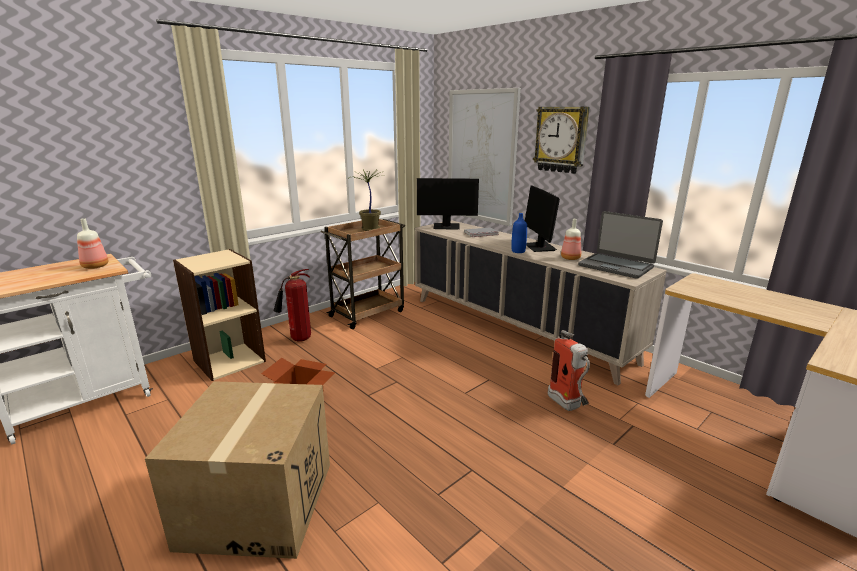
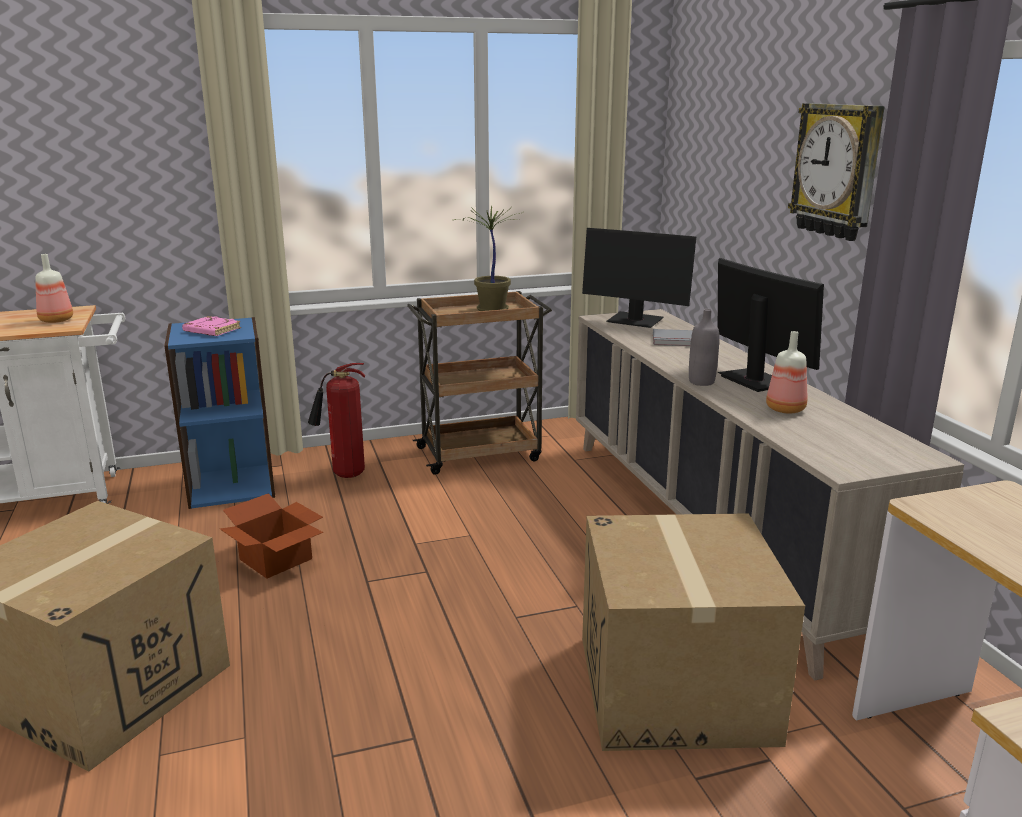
camera: 25 degrees right, 0 degrees up
(212, 260) = (211, 331): none -> pink book
(229, 360) = (232, 485): beige bookcase -> blue bookcase
(481, 157) = (723, 195): picture -> none
(518, 251) = (701, 382): blue bottle -> grey bottle
(539, 247) = (754, 380): monitor -> monitor turned 135 degrees clockwise
(568, 406) = (675, 688): fire extinguisher -> cardboard box
(616, 266) = (858, 439): laptop -> none

